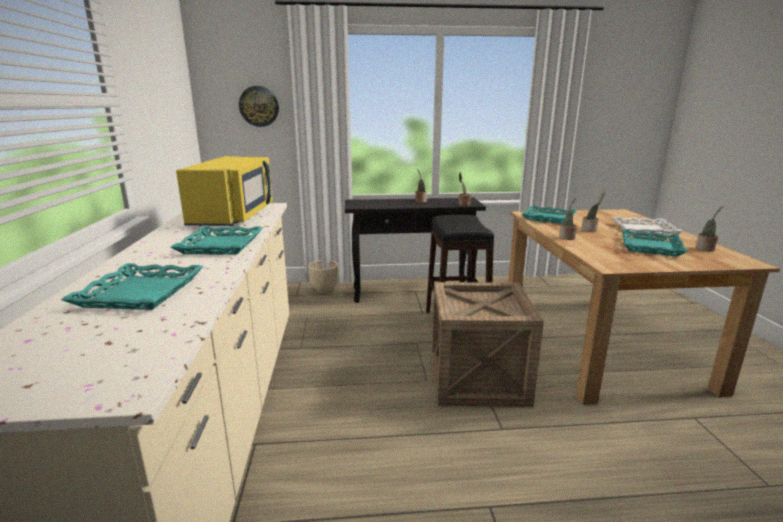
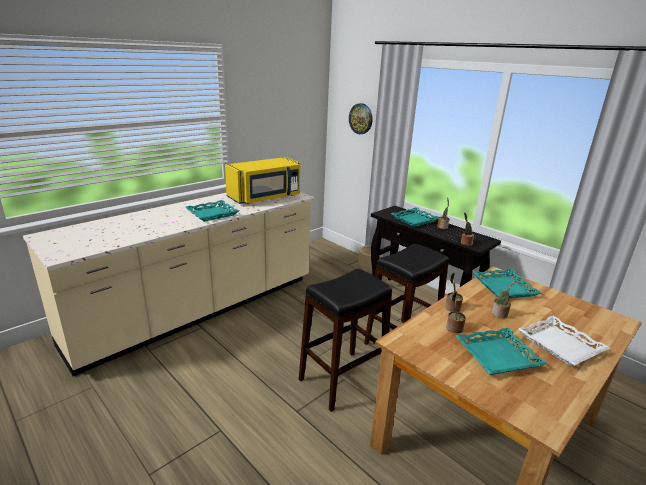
camera: 50 degrees right, 5 degrees up
(141, 293) = (138, 225): turquoise tray -> turquoise tray (414, 220)
(477, 378) = (342, 379): crate -> black stool
(705, 249) = (550, 392): potted plant -> potted plant (453, 328)

